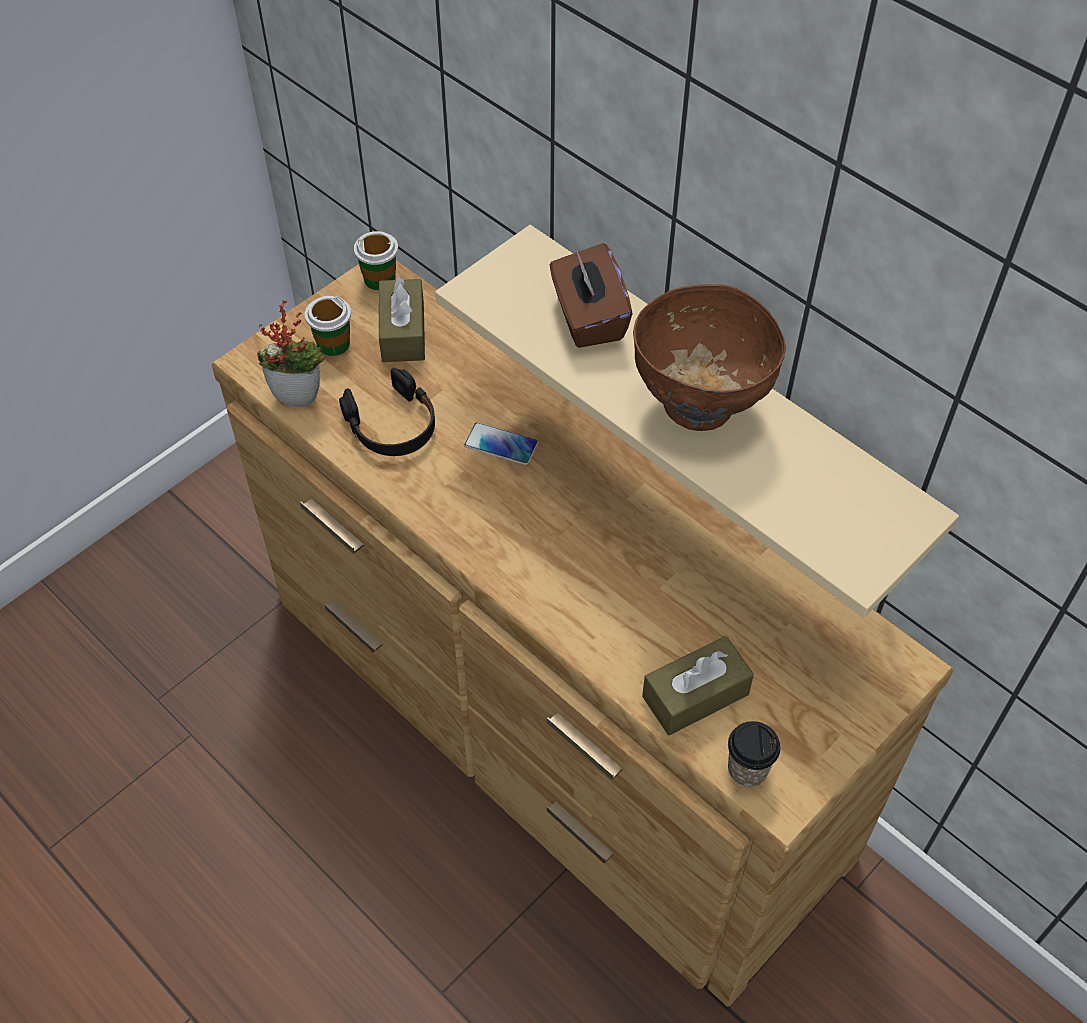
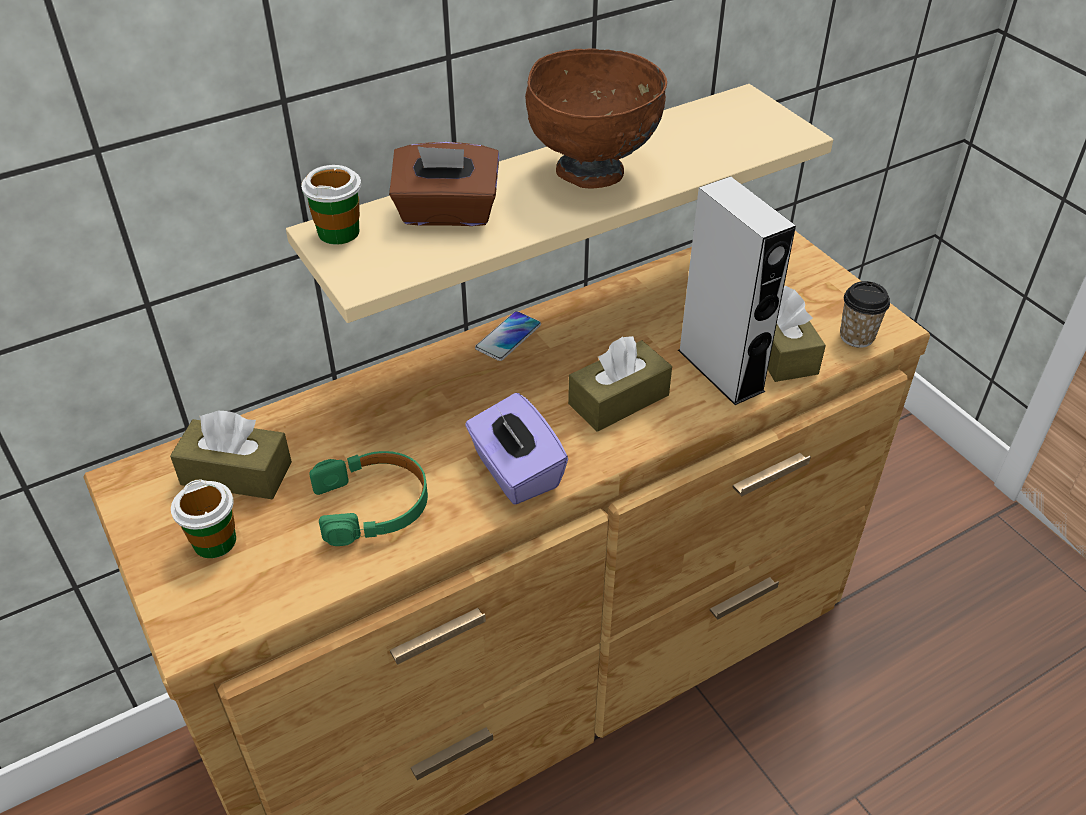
camera: 75 degrees left, 10 degrees down
(300, 395) = (281, 587): potted plant -> none
(380, 279) = (136, 481): cup -> cup (339, 232)
(392, 425) = (373, 505): black headphones -> green headphones
(455, 508) = (515, 471): none -> purple tissue box
(501, 444) = (444, 421): phone -> phone (508, 337)
(571, 567) = (618, 399): none -> brown tissue box
(643, 645) = (720, 370): none -> grey speaker

